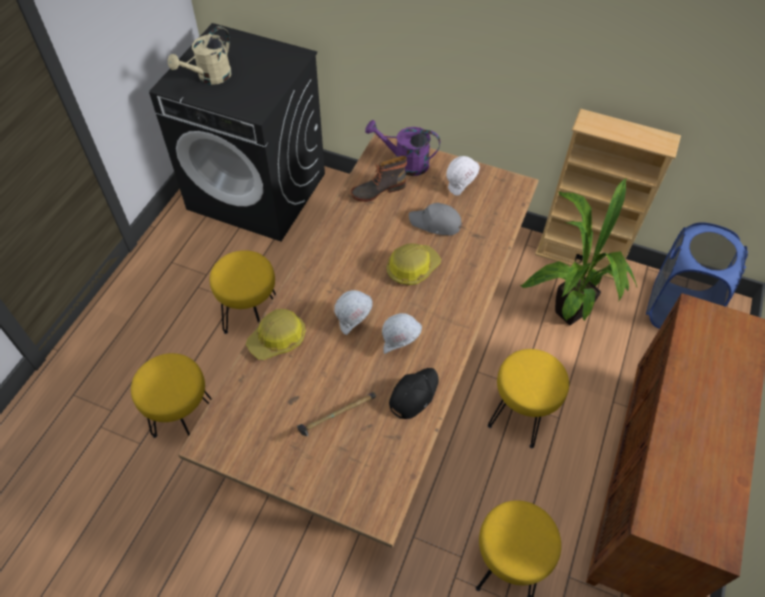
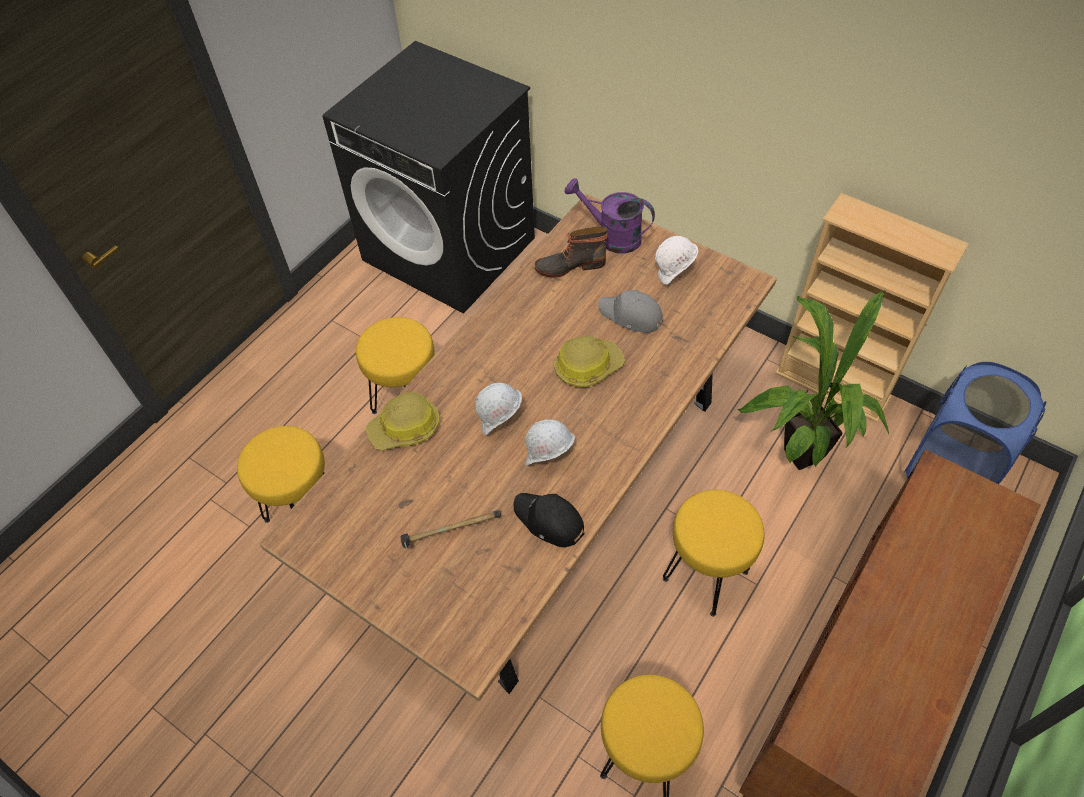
camera: 15 degrees right, 0 degrees up
(210, 77) = (395, 106): beige watering can -> none
(413, 394) = (549, 521): black cap -> black cap turned 105 degrees counterclockwise

